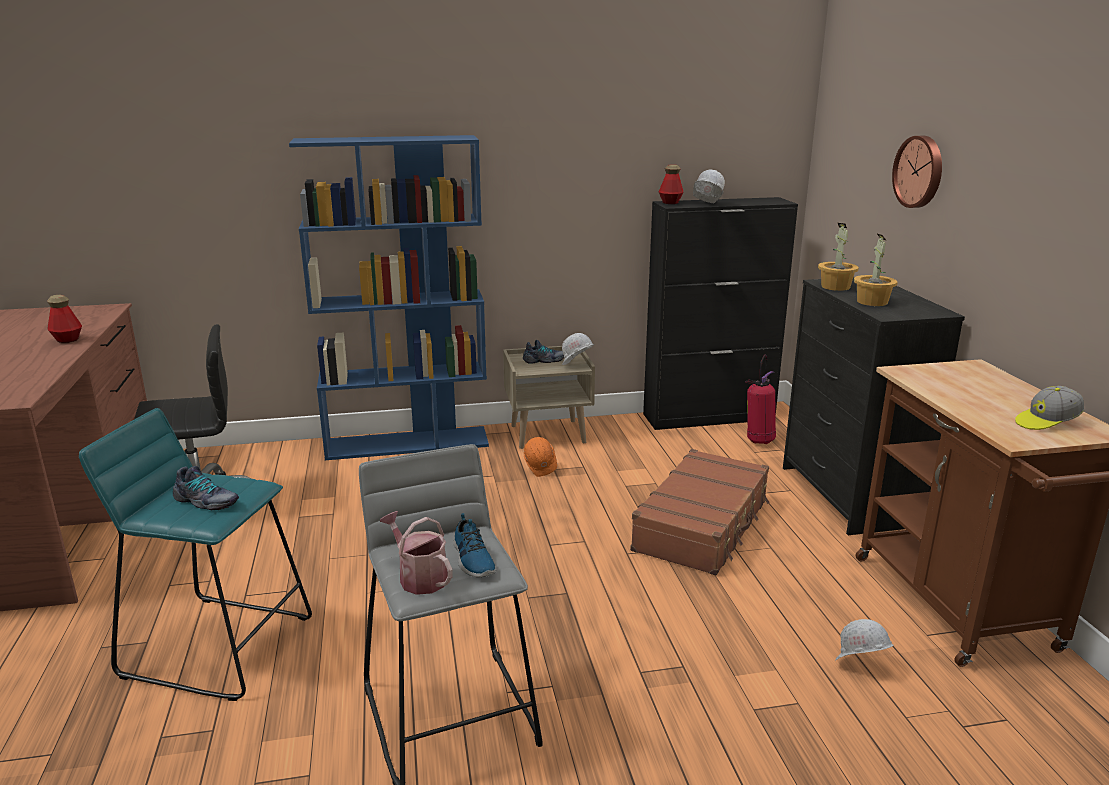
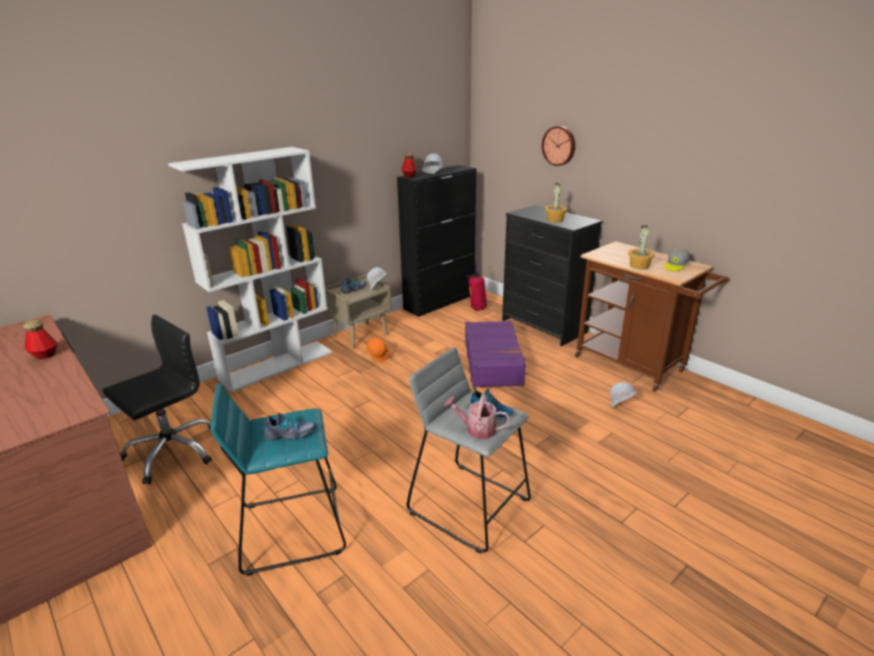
camera: 30 degrees left, 5 degrees up
(408, 443) = (277, 365): blue bookcase -> white bookcase
(703, 525) = (493, 362): brown suitcase -> purple suitcase
(835, 287) = (527, 214): potted plant -> potted plant (639, 266)

